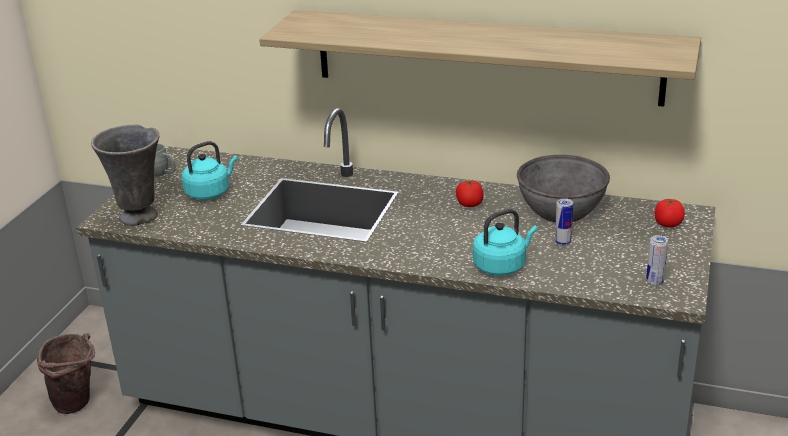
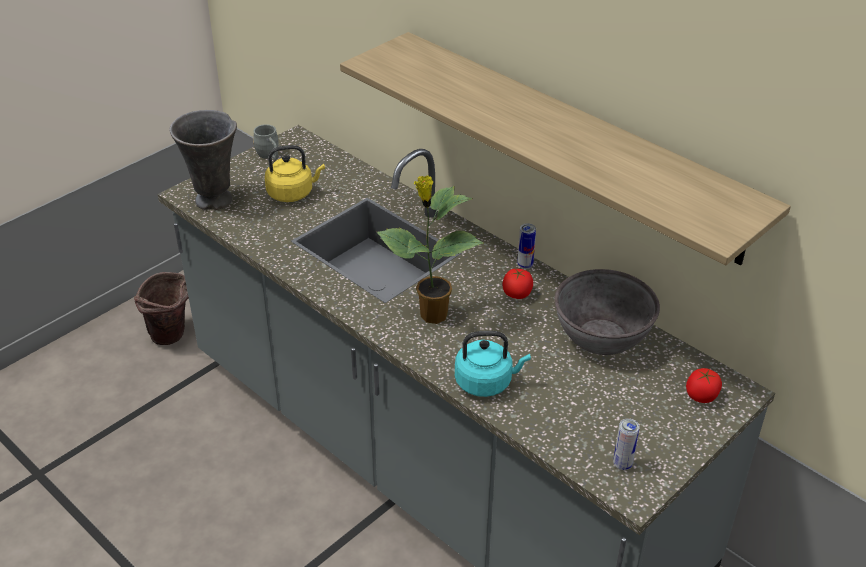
camera: 25 degrees right, 10 degrees up
(210, 192) = (293, 193): turquoise kettle -> yellow kettle
(414, 238) = (432, 315): none -> potted plant
(562, 243) = (570, 377): can -> can (525, 265)

